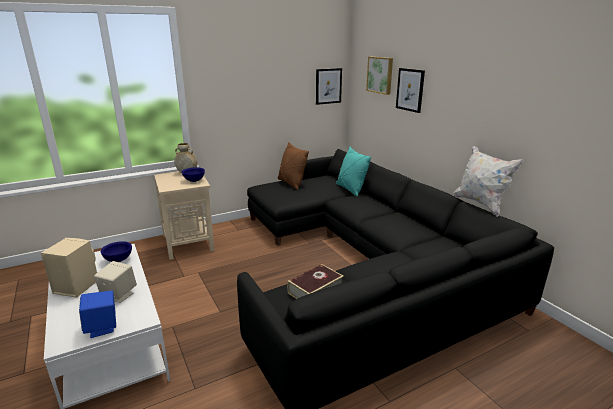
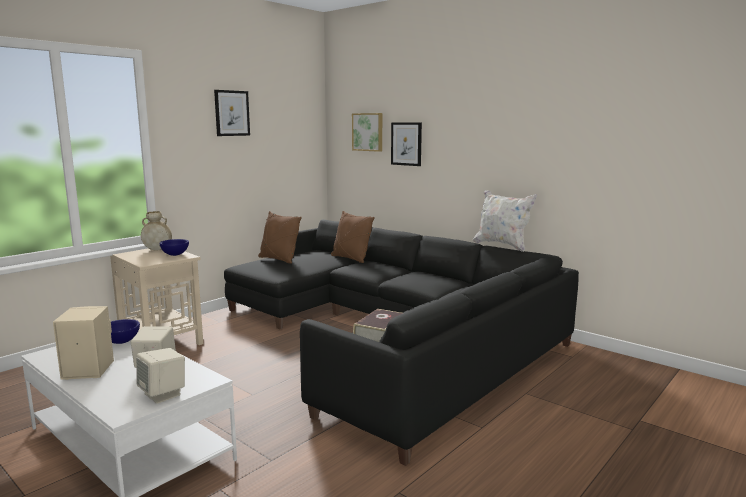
camera: 20 degrees left, 10 degrees down
(102, 328) = (163, 394): blue speaker -> beige speaker
(328, 86) = (306, 147): picture -> picture (232, 113)
(350, 189) = (351, 258): turquoise pillow -> brown pillow

